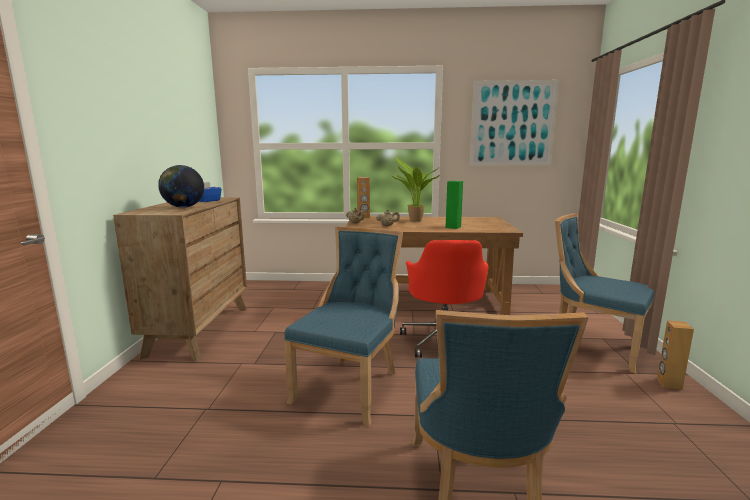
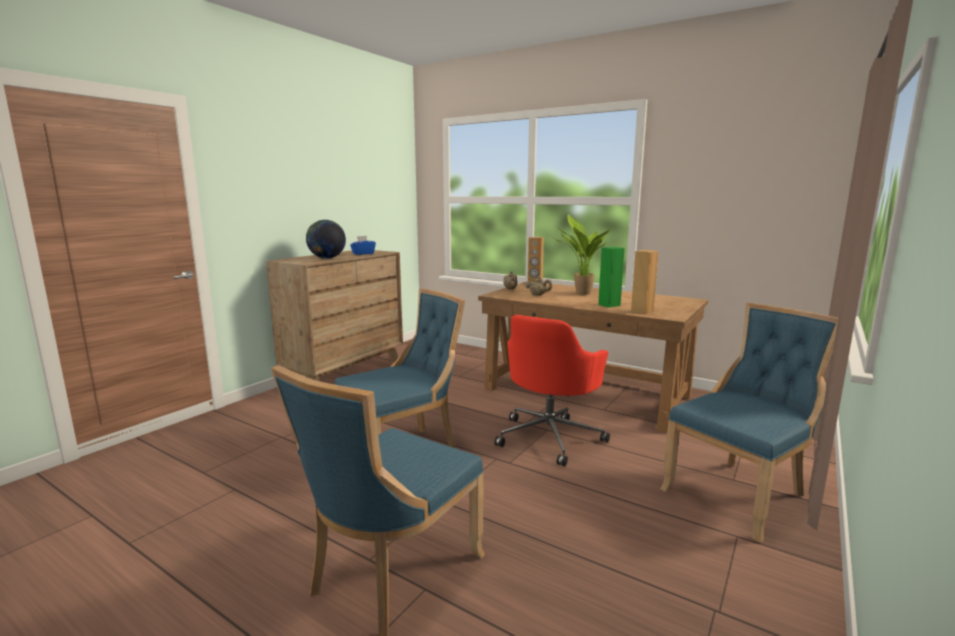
camera: 30 degrees right, 0 degrees up
(512, 124) = (742, 172): picture -> none
(593, 345) = (740, 493): blue chair -> blue chair turned 75 degrees clockwise
(668, 384) = (787, 569): brown speaker -> brown speaker (641, 311)

